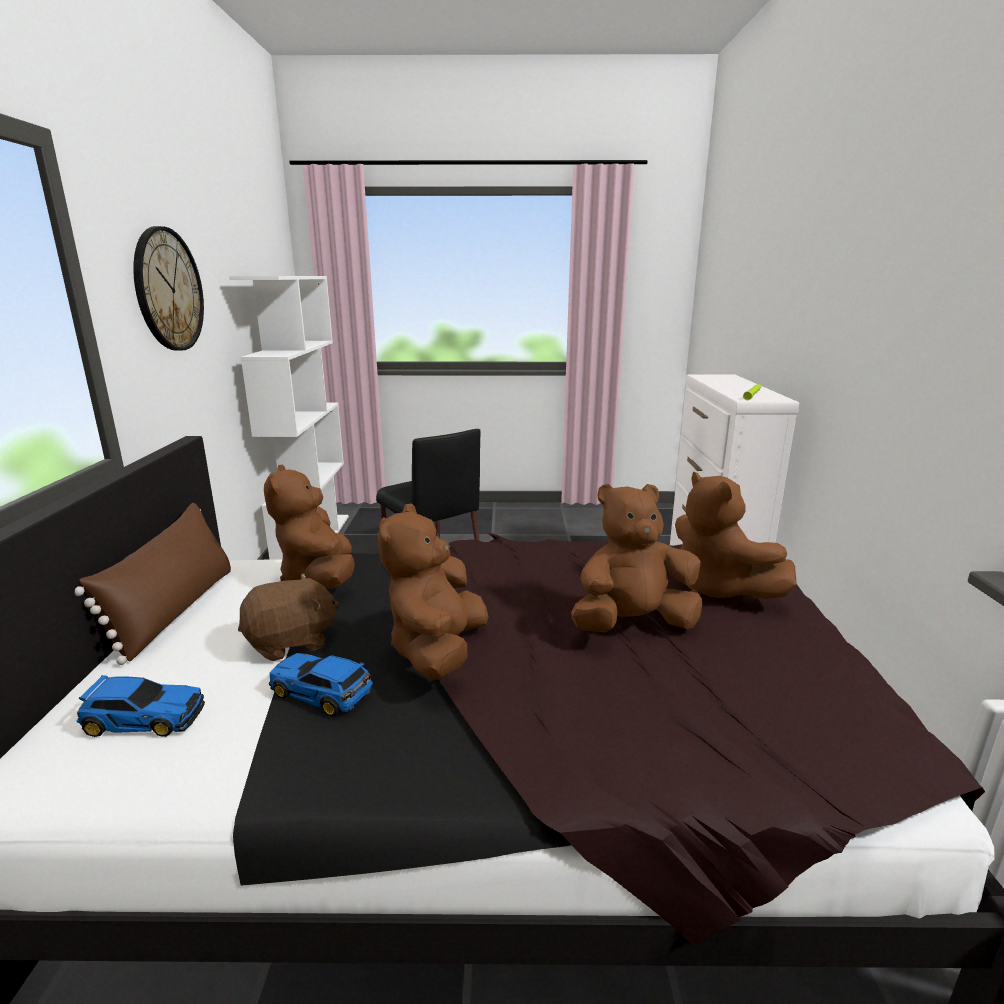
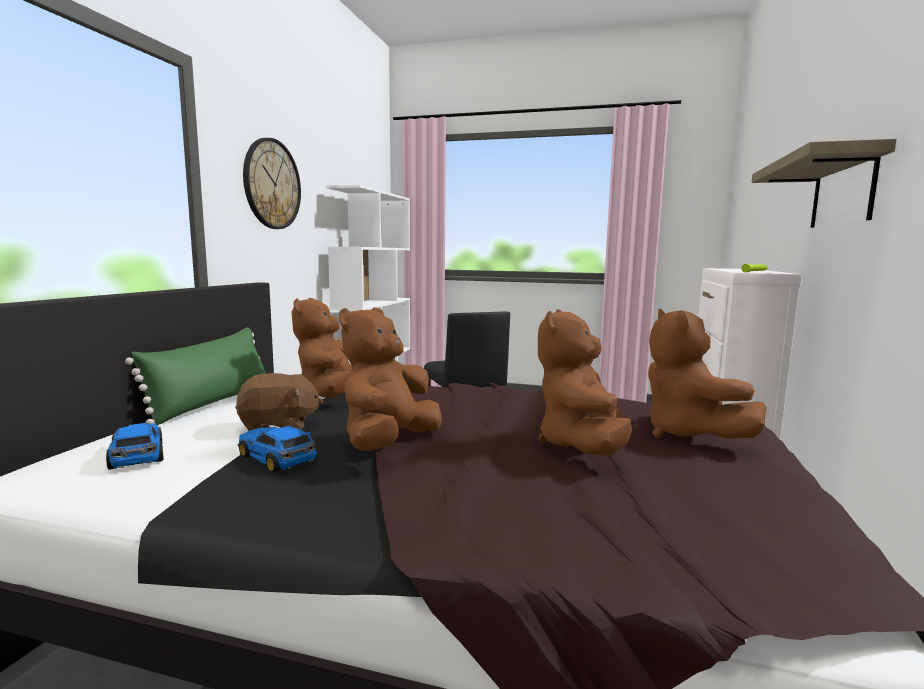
camera: 15 degrees right, 10 degrees down
(143, 718) = (137, 455): toy car -> toy car turned 135 degrees counterclockwise
(176, 610) = (212, 403): brown pillow -> green pillow
(632, 624) = (581, 446): brown plush toy -> brown plush toy turned 75 degrees counterclockwise
(845, 327) = (842, 191): none -> shelf

